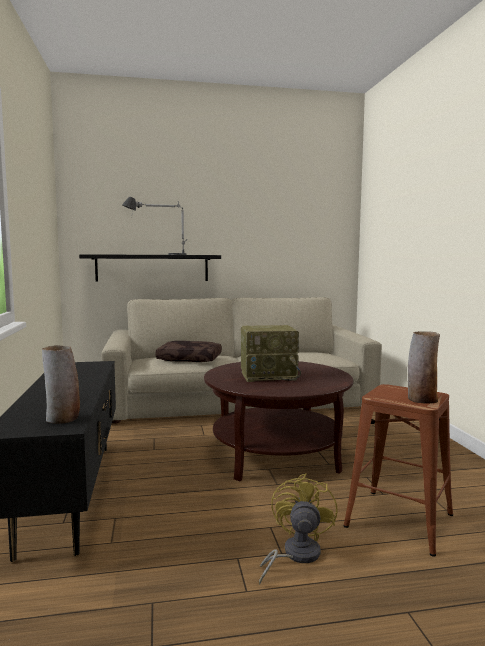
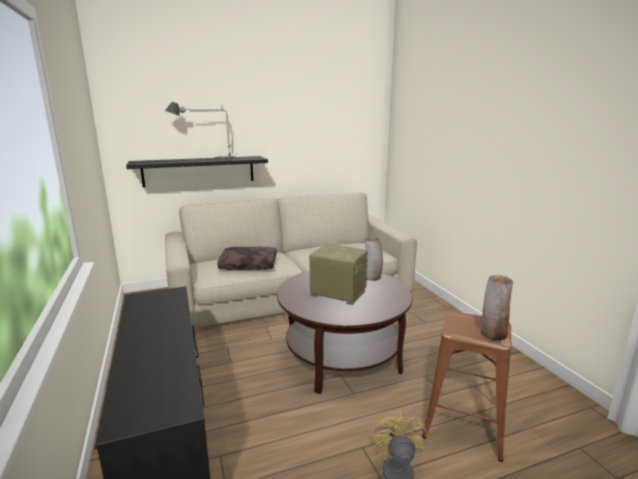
camera: 10 degrees left, 10 degrees up
(62, 419) = (173, 396): vase -> vase (372, 277)
(269, 376) = (337, 293): radio -> radio turned 135 degrees counterclockwise

